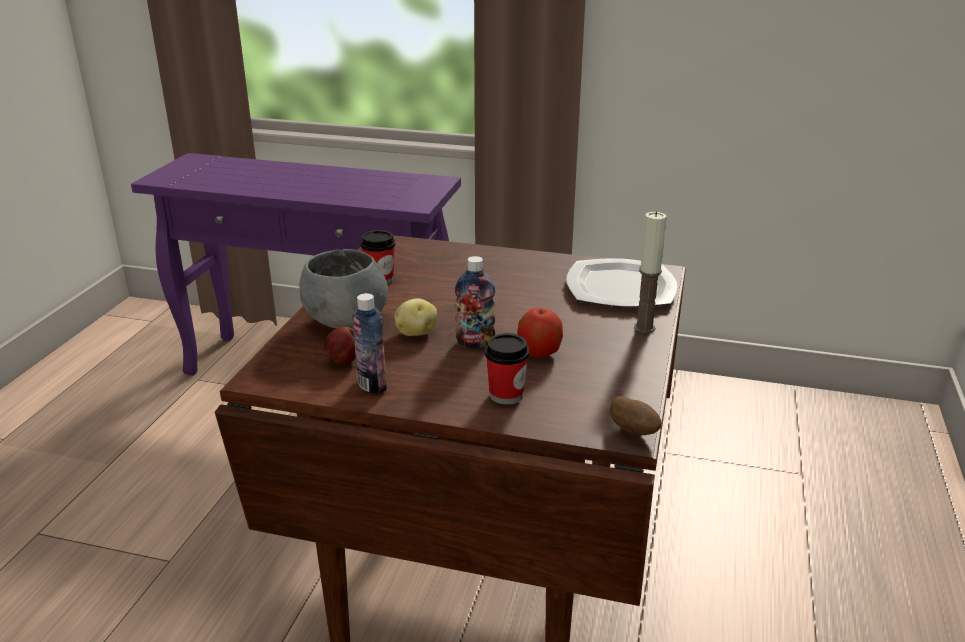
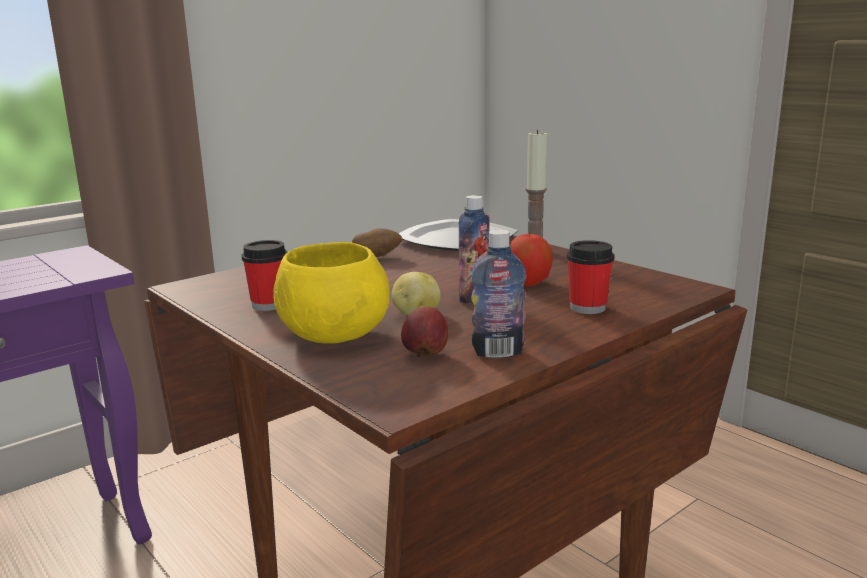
camera: 55 degrees left, 10 degrees down
(346, 320) = (333, 336): grey bowl -> yellow bowl
(633, 432) = (693, 285): potato -> potato (377, 257)

